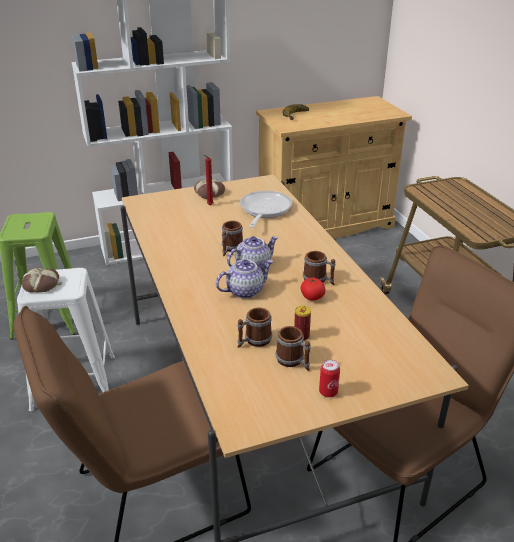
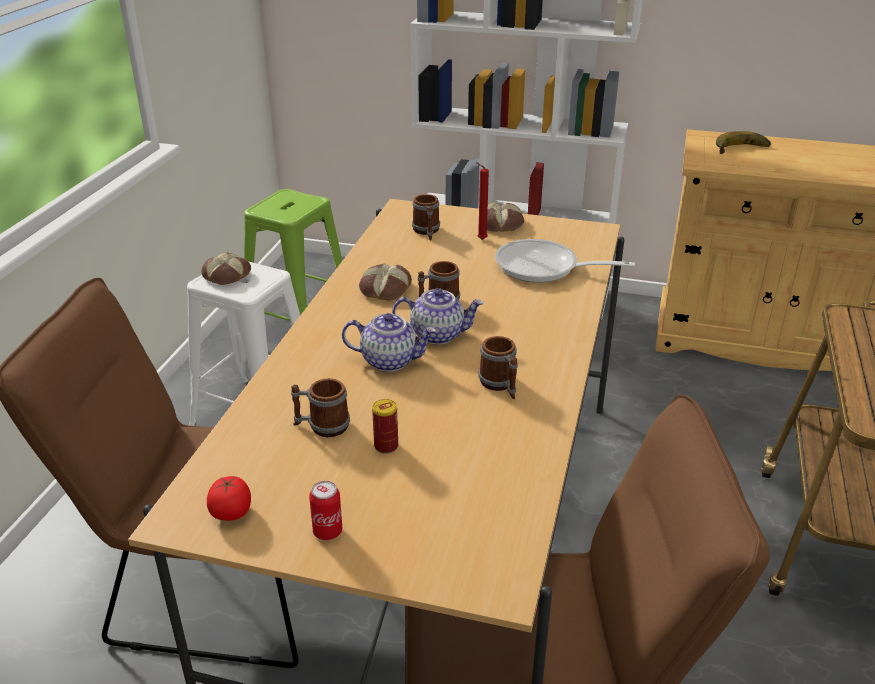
camera: 35 degrees right, 0 degrees up
(189, 252) = (384, 288): none -> bread
(264, 210) = (544, 268): frying pan -> frying pan turned 120 degrees counterclockwise
(293, 361) = (335, 473): mug -> mug (427, 232)
(312, 297) = (463, 403): tomato -> tomato (231, 512)

